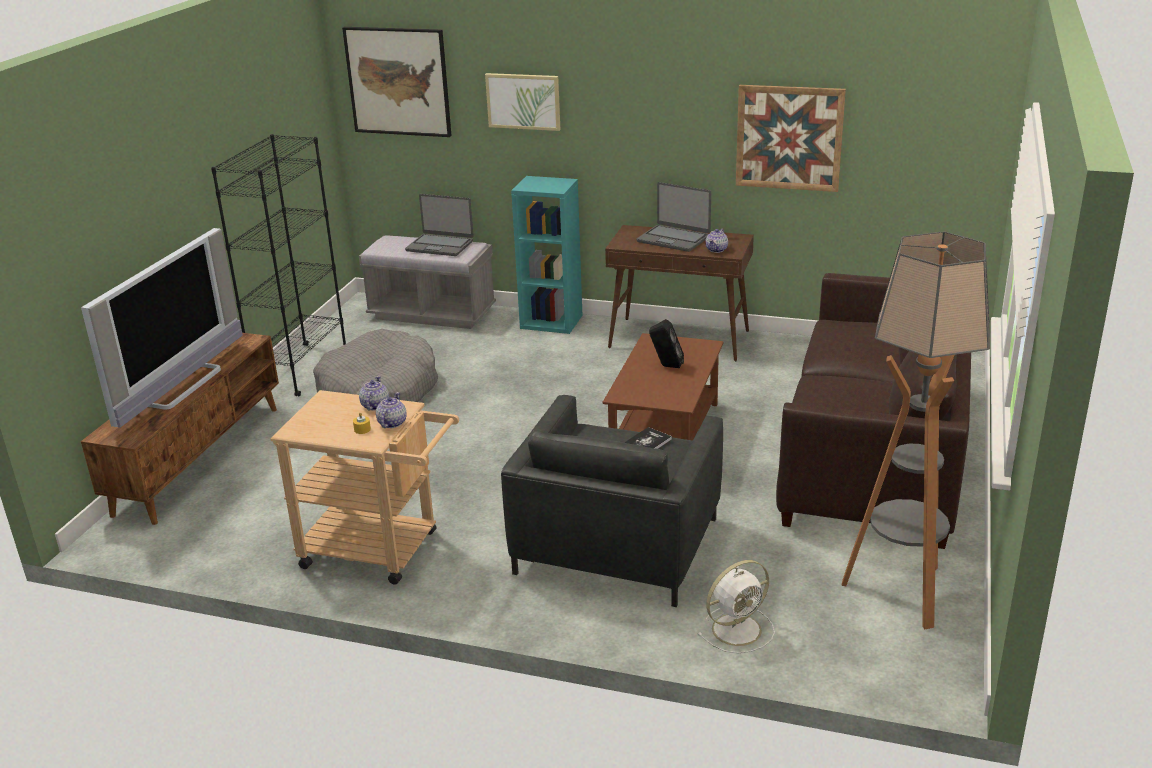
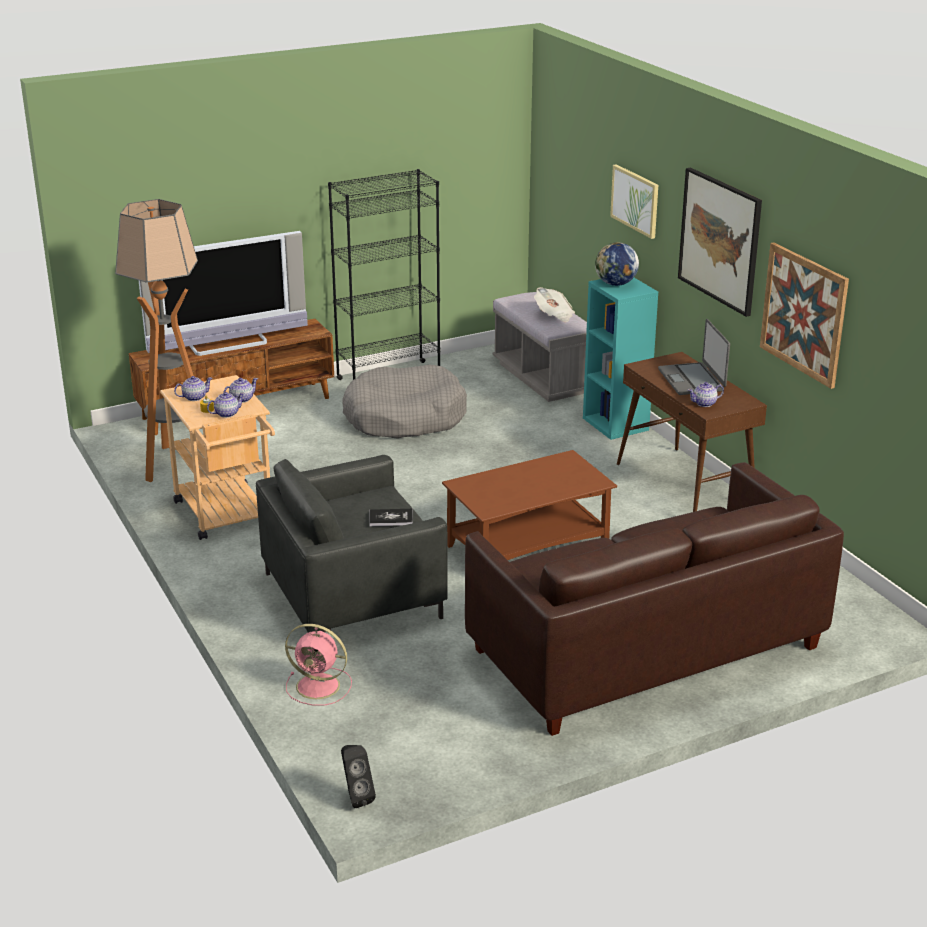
camera: 45 degrees right, 0 degrees up
(324, 426) = (194, 397): none -> teapot
(398, 81) = (566, 151): picture -> picture (720, 240)
(440, 246) = (554, 315): laptop -> newspaper
(536, 185) = (615, 284): none -> globe
(666, 366) = (534, 481): black speaker -> black speaker (356, 797)
(738, 629) = (320, 686): white fan -> pink fan
(900, 591) = (461, 737): floor lamp -> floor lamp (177, 464)

